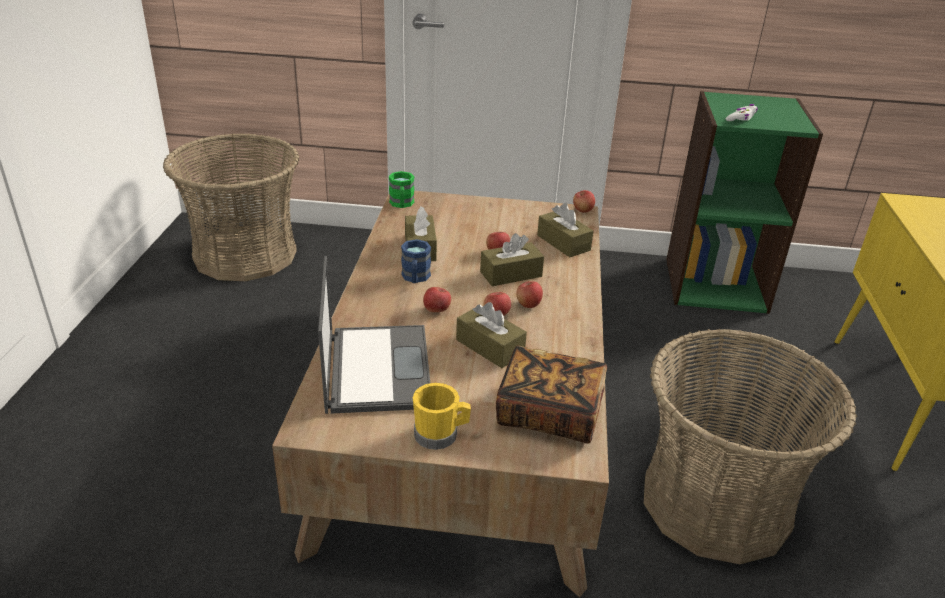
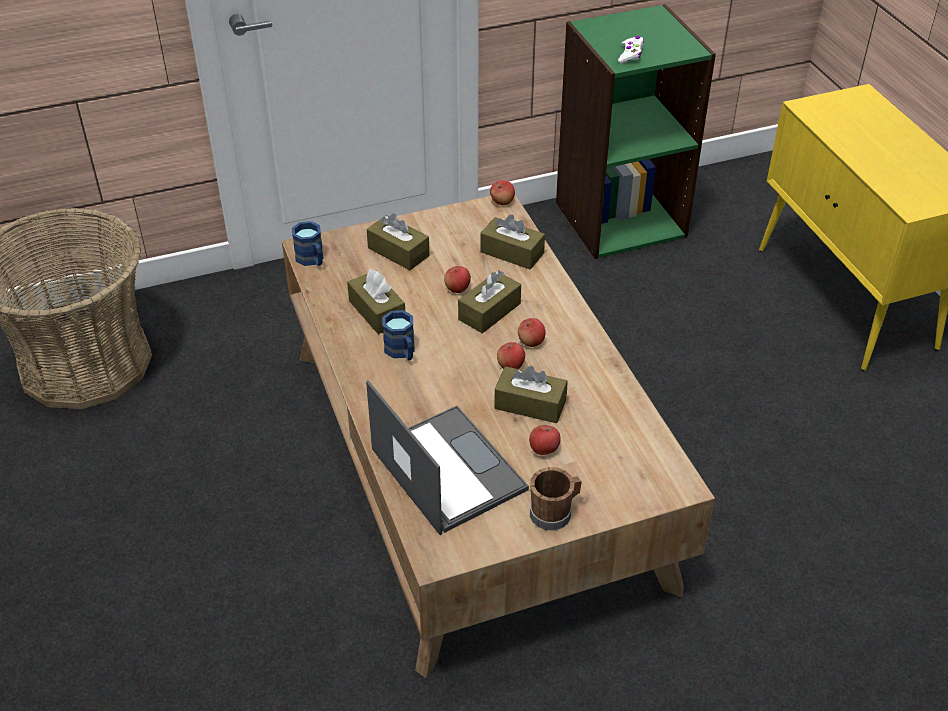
camera: 25 degrees left, 10 degrees up
(401, 204) = (312, 260): green mug -> blue mug
(436, 310) = (451, 382): apple -> apple (544, 449)
(441, 435) = (554, 512): yellow mug -> brown mug
(471, 217) = (398, 252): none -> brown tissue box
(549, 413) = (627, 453): book -> none
(716, 503) = (742, 462): basket -> none

